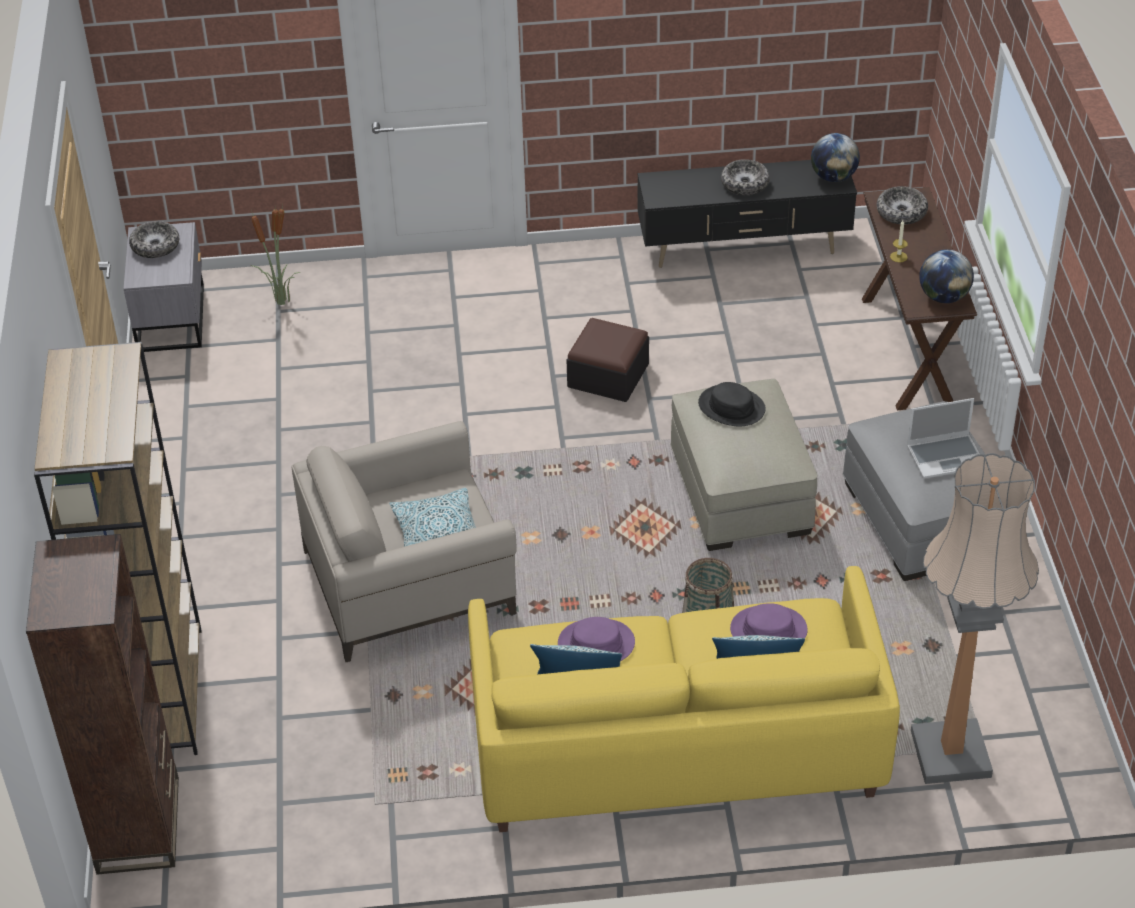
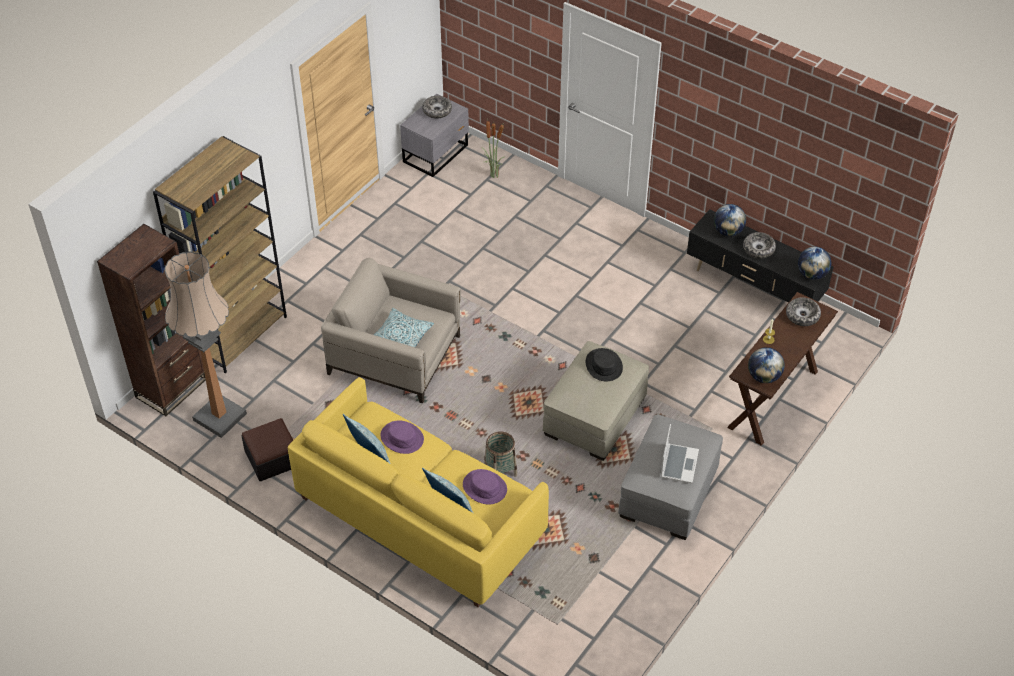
camera: 40 degrees right, 5 degrees up
(608, 375) = (602, 312): ottoman -> ottoman (272, 458)
(688, 184) = (728, 231): none -> globe
(946, 456) = (678, 463): laptop -> laptop turned 105 degrees counterclockwise
(950, 754) = (537, 615): floor lamp -> floor lamp (219, 417)

